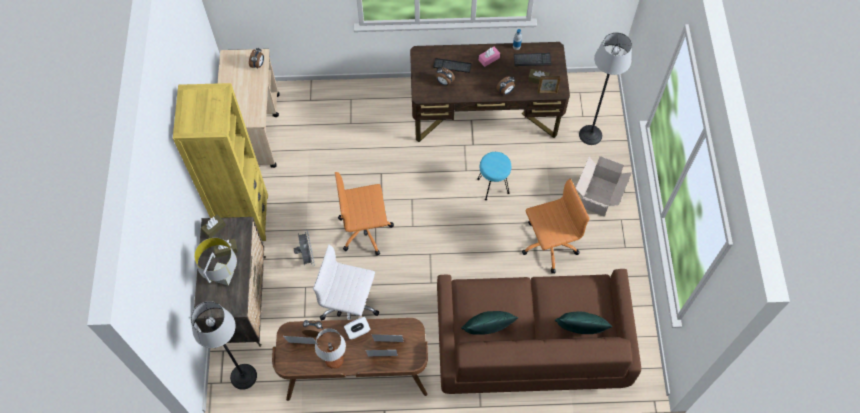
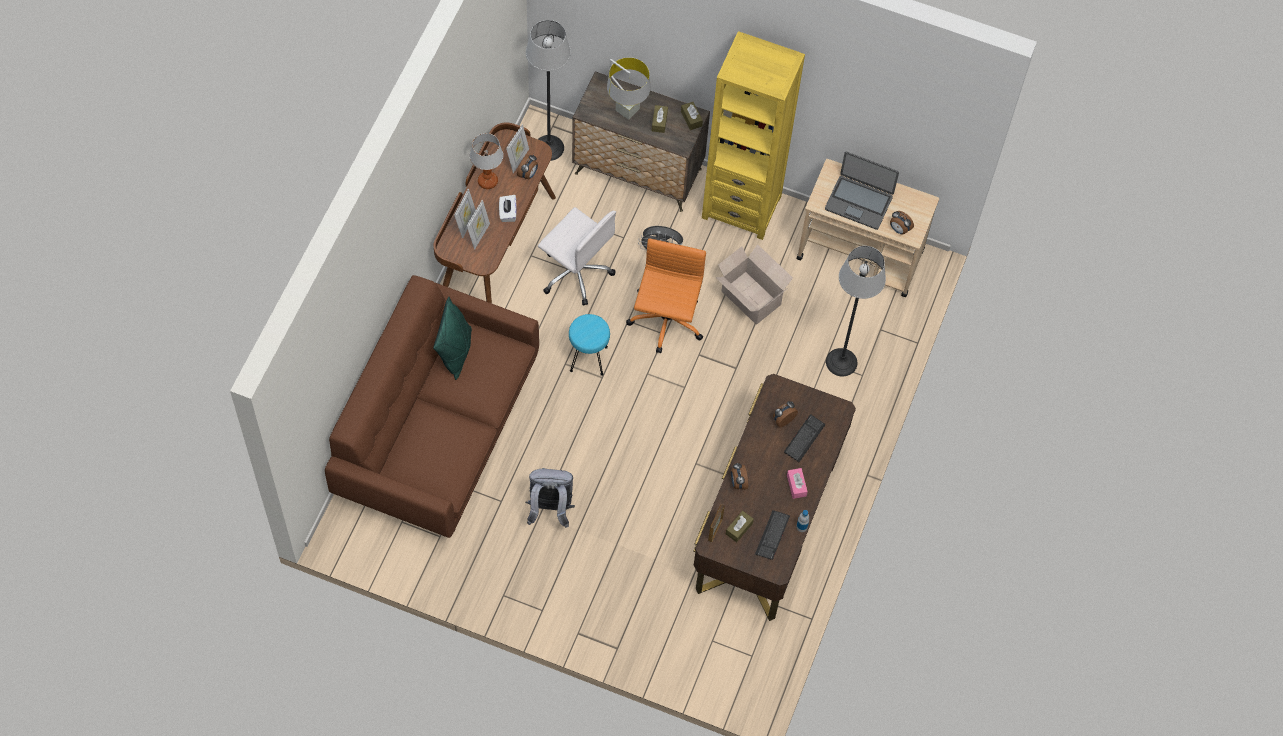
camera: 110 degrees right, 0 degrees up
(245, 95) = (859, 202): none -> laptop
(350, 307) = (576, 272): white office chair -> white office chair turned 90 degrees clockwise
(492, 186) = (659, 484): turquoise stool -> turquoise stool (588, 358)
(548, 245) = (550, 509): orange office chair -> grey backpack
(579, 330) = (406, 442): green pillow -> none
(590, 134) = (679, 636): floor lamp -> floor lamp (841, 362)
(597, 196) = (586, 598): cardboard box -> cardboard box (750, 296)

